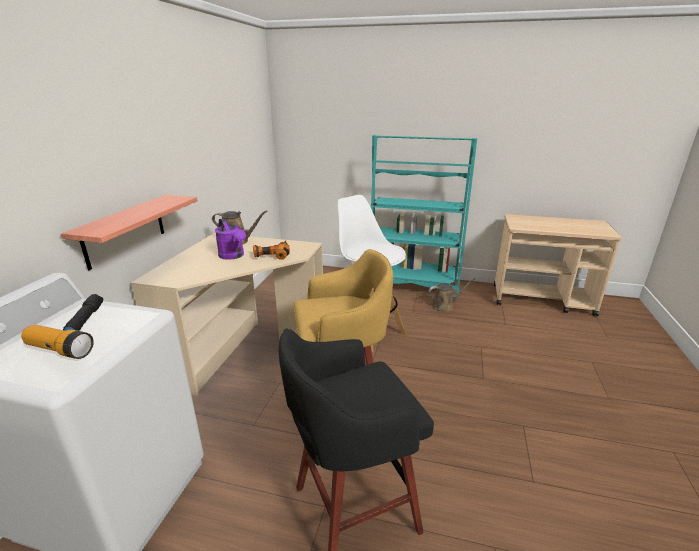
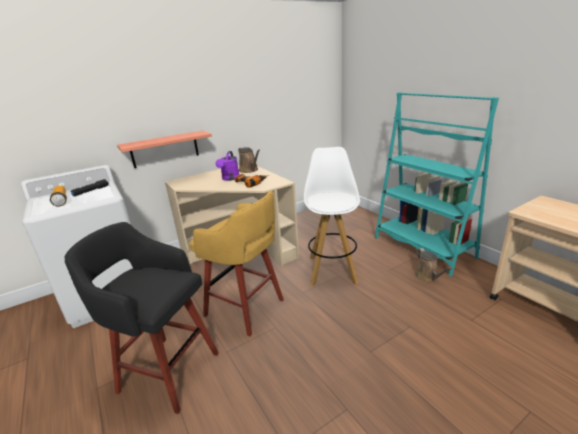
camera: 45 degrees right, 0 degrees up
(445, 306) = (428, 277): brown watering can -> brown watering can turned 45 degrees clockwise

